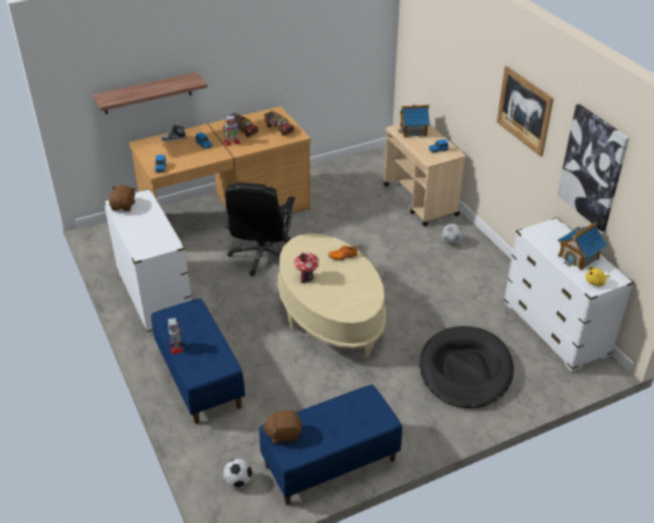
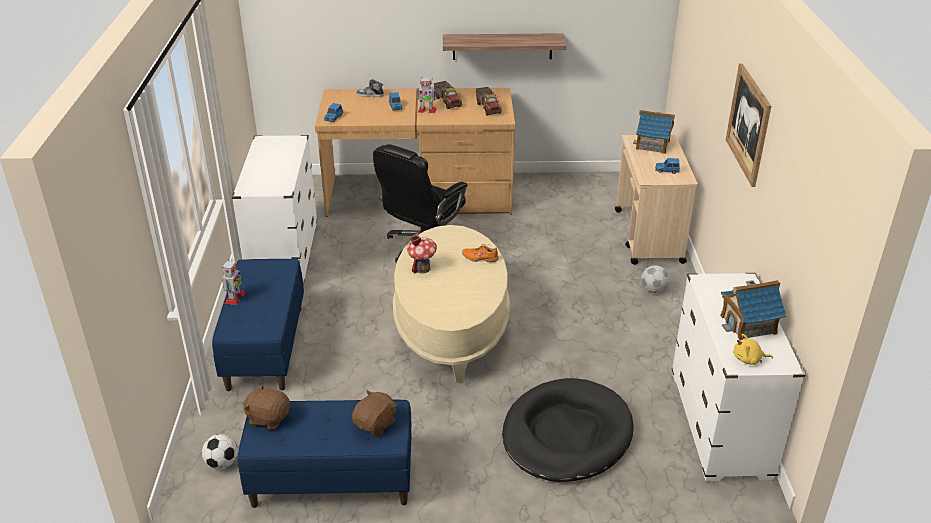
camera: 25 degrees right, 5 degrees down
(124, 206) = (268, 145): brown plush toy -> brown plush toy (376, 424)
(147, 93) = (351, 38): shelf -> shelf (502, 46)
(592, 167) = (791, 204): picture -> none

